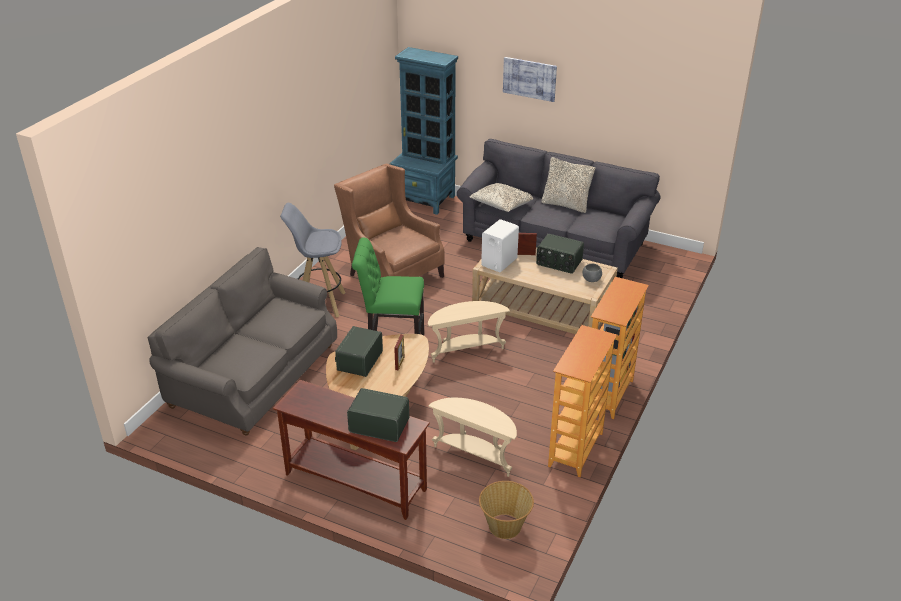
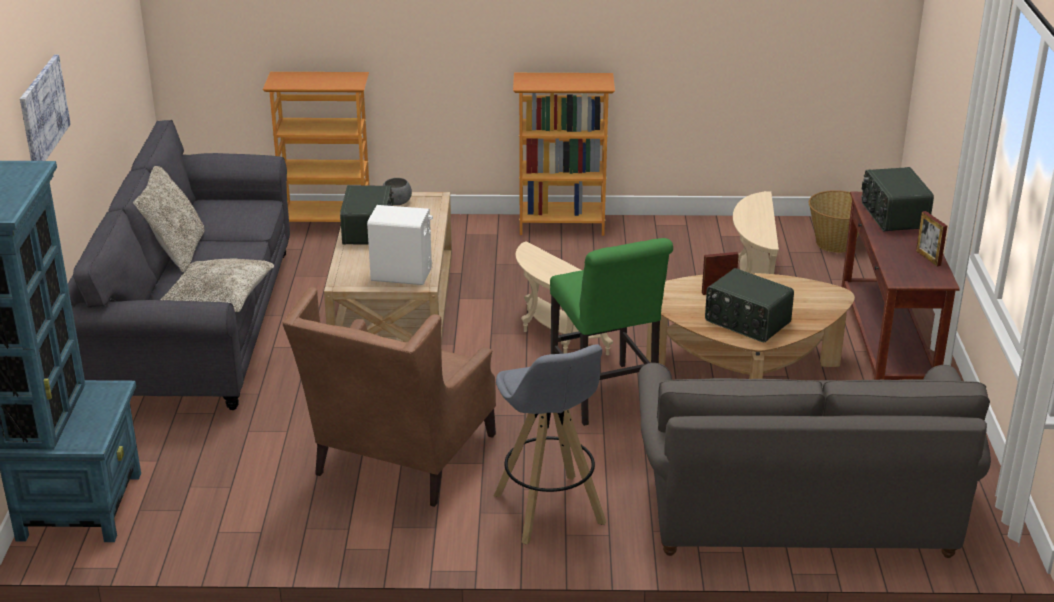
camera: 115 degrees left, 5 degrees down
(359, 360) = (746, 322): radio -> radio turned 45 degrees clockwise
(525, 254) = (359, 260): picture frame -> picture frame (928, 258)
(576, 450) = (678, 227): bookcase -> bookcase (327, 224)

